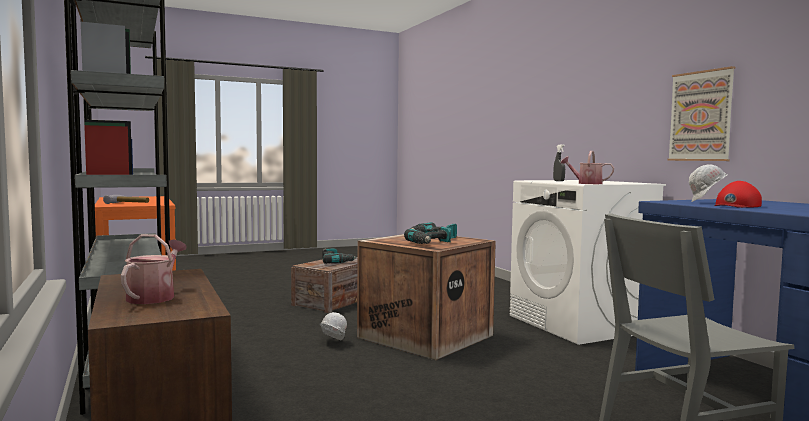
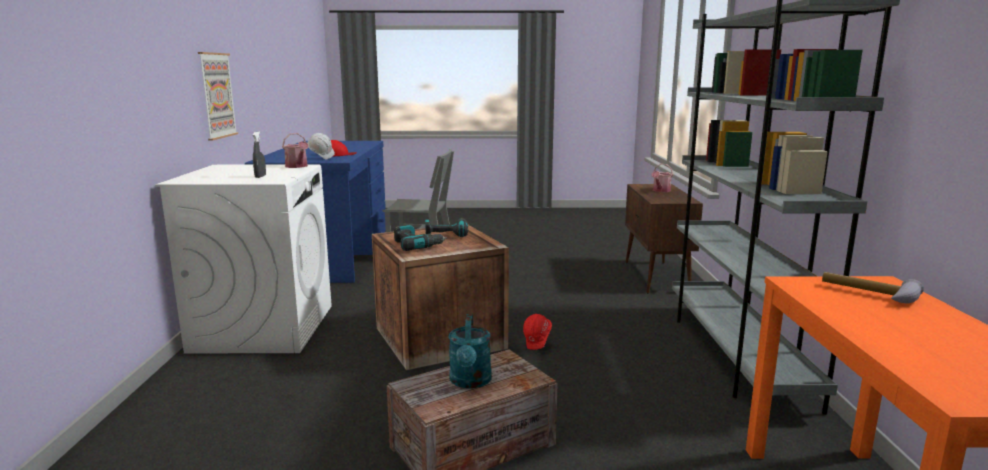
camera: 155 degrees left, 10 degrees up
(332, 343) = (537, 346): white hard hat -> red hard hat
(336, 262) = (470, 382): power drill -> turquoise watering can

